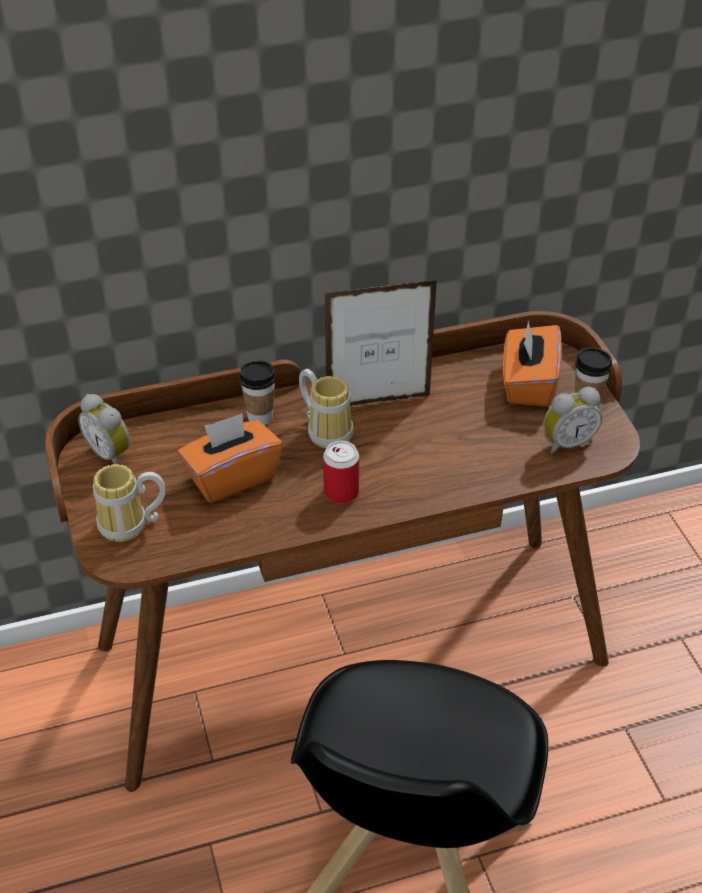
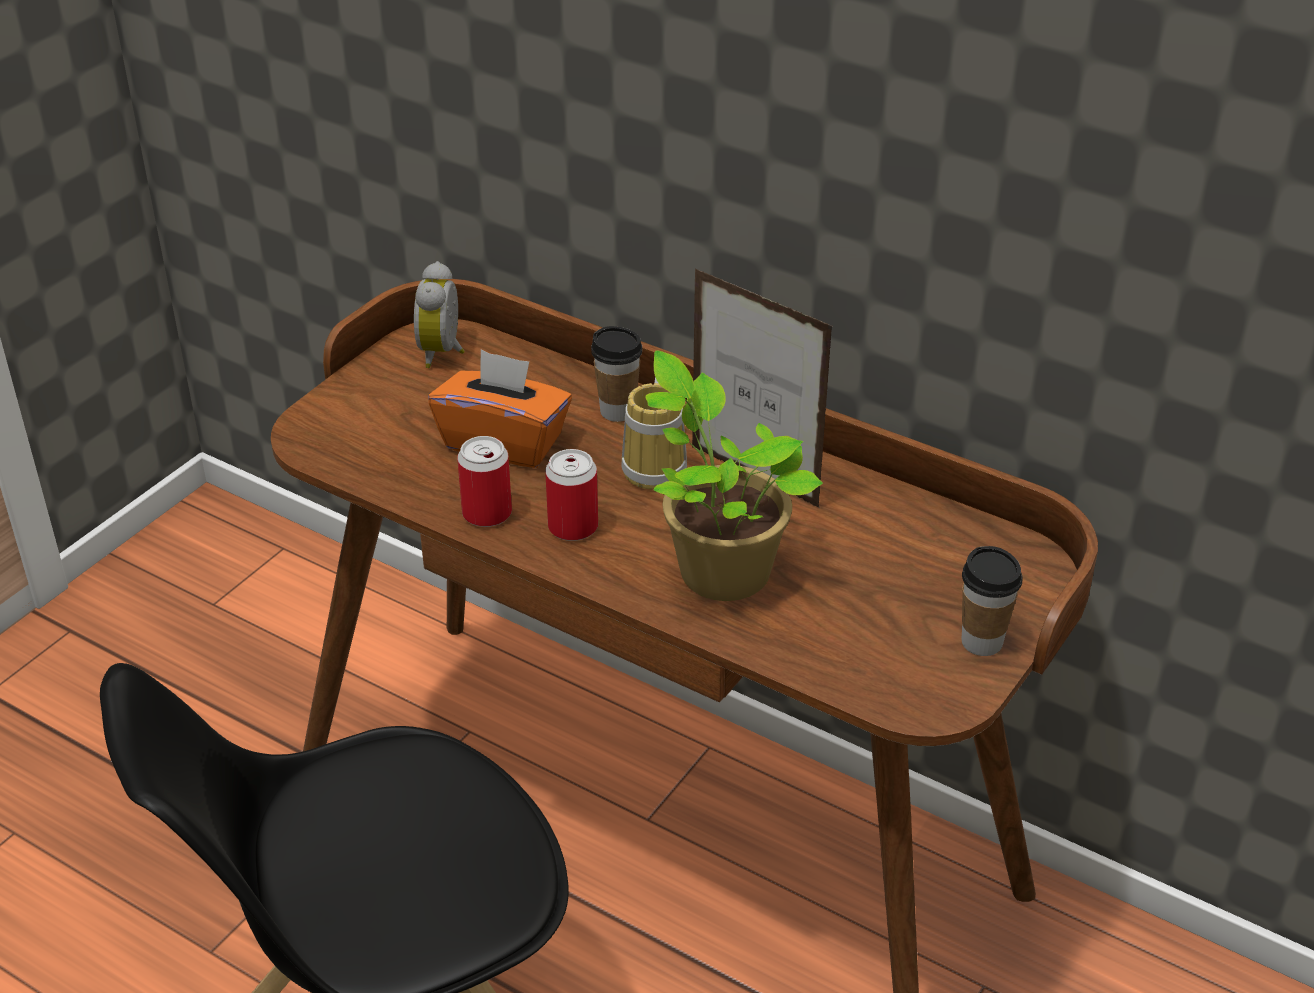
camera: 50 degrees right, 5 degrees down
(130, 526) = (357, 419): mug -> none
(289, 519) = (487, 513): none -> can
(438, 458) = (719, 569): none -> potted plant
(528, 384) = (950, 574): orange tissue box -> none
(567, 443) = (885, 659): alarm clock -> none

